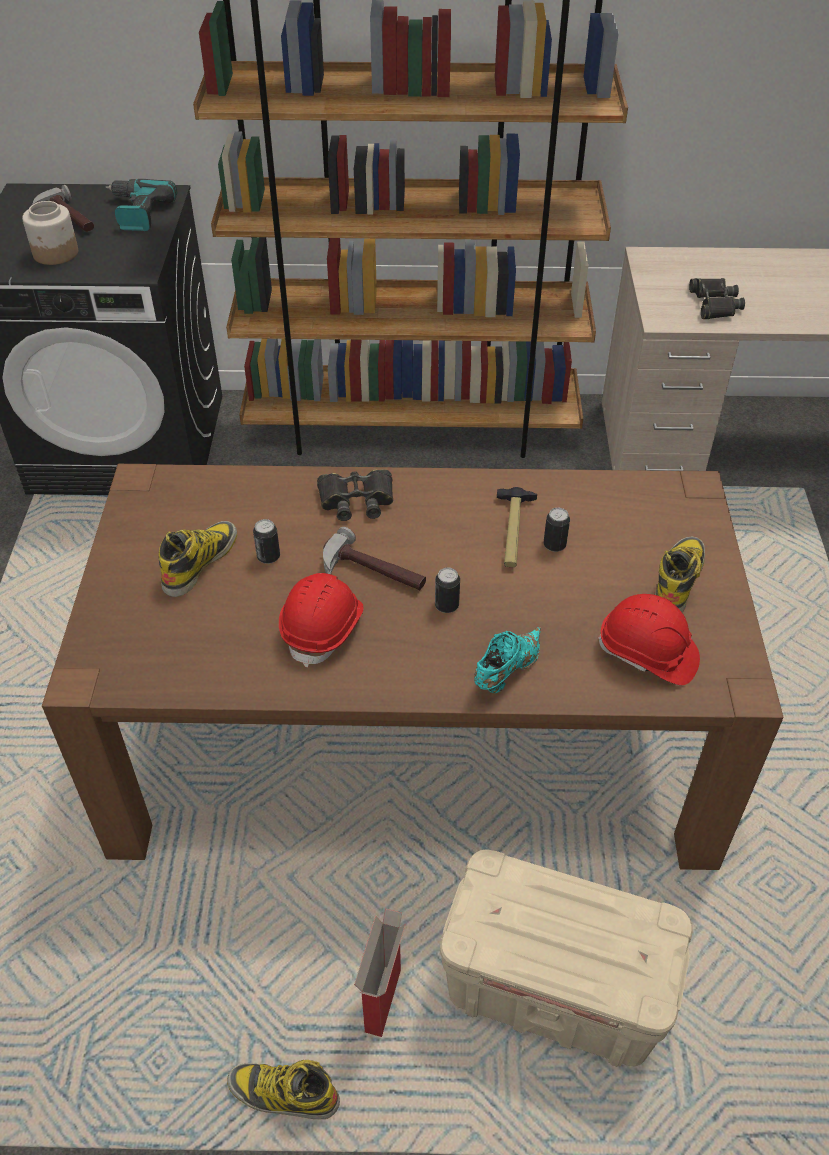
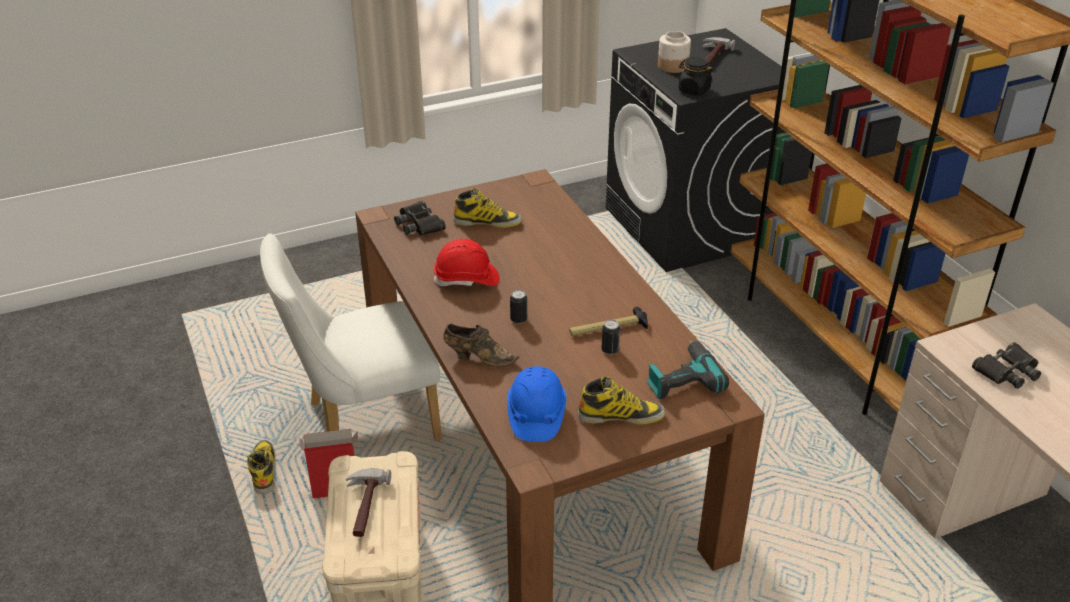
camera: 65 degrees right, 10 degrees down
(133, 260) = (694, 90): none -> black jar
(137, 213) = (745, 74): power drill -> power drill (682, 379)
(262, 921) = (363, 422): none -> white chair
(268, 557) = (509, 243): can -> none
(356, 500) = (585, 258): black binoculars -> black binoculars (419, 224)
(371, 574) = (524, 283): hammer -> hammer (363, 506)
(505, 672) = (478, 357): turquoise shoe -> brown shoe
(647, 654) = (536, 415): red hard hat -> blue hard hat

